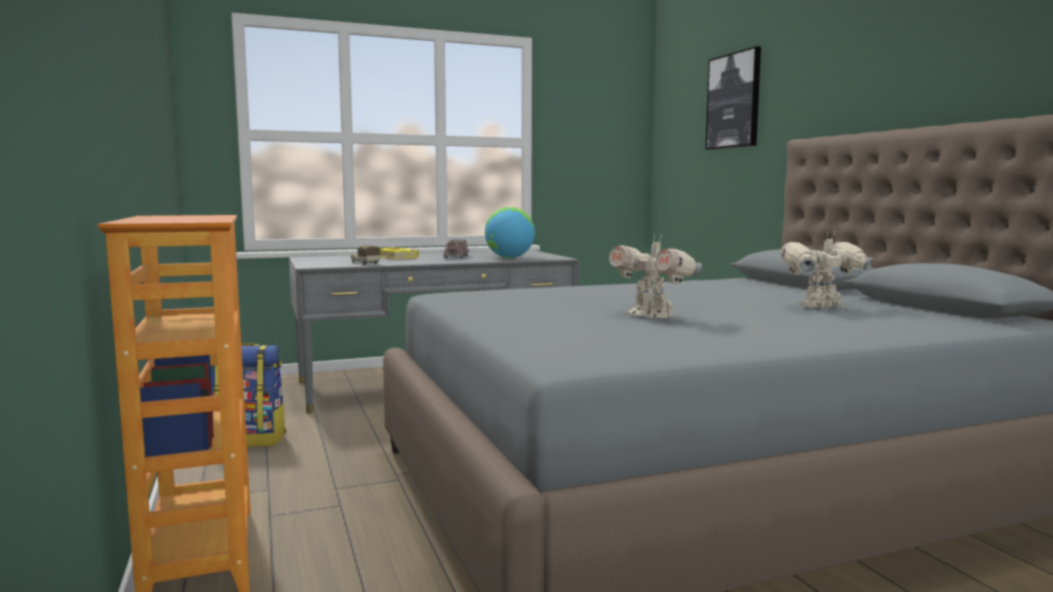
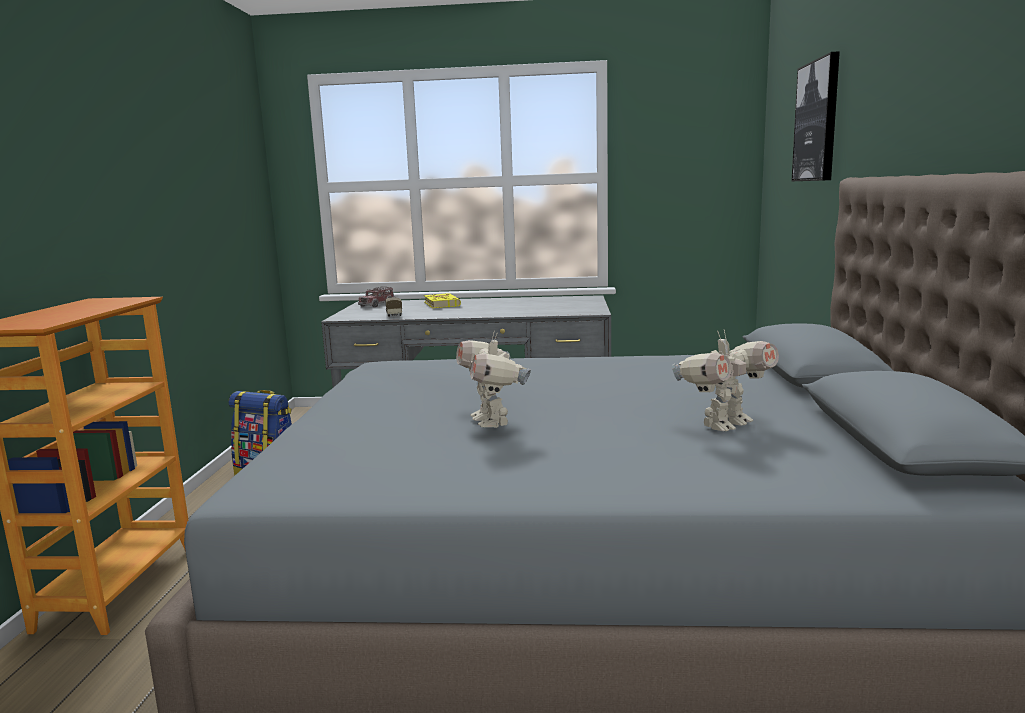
camera: 25 degrees right, 5 degrees up
(456, 257) = (497, 306): toy truck -> toy truck (377, 304)
(509, 258) = (543, 310): globe -> none
(822, 307) = (724, 424): toy robot -> toy robot turned 135 degrees clockwise

